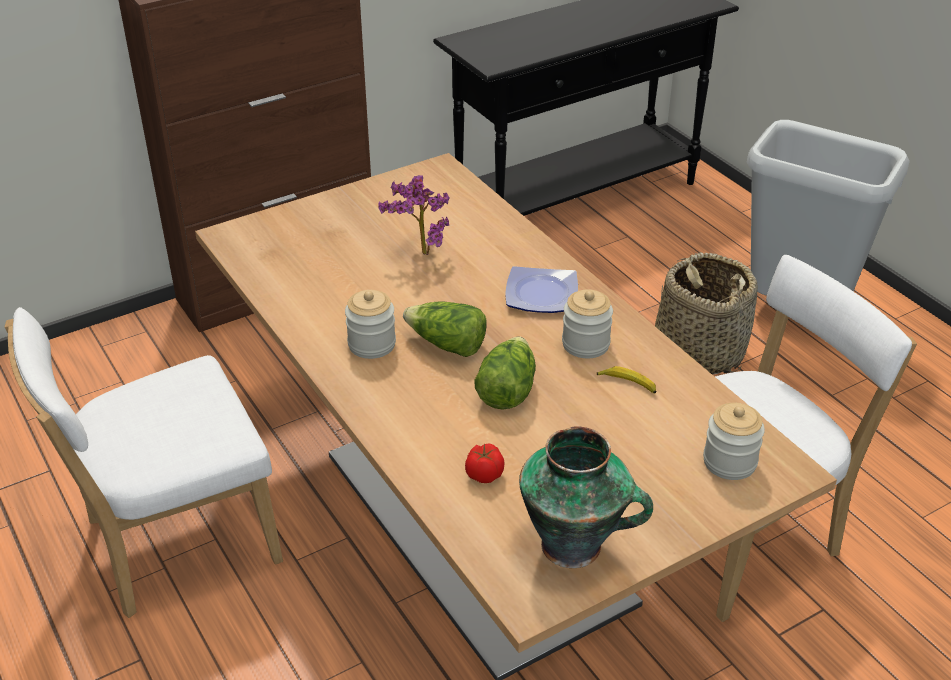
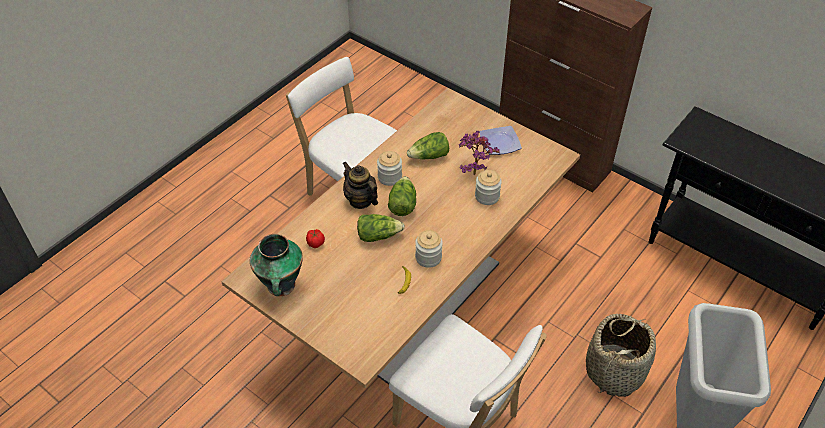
camera: 70 degrees right, 10 degrees up
(351, 289) = (429, 156): none -> lettuce
(407, 392) = (360, 200): none -> teapot
(540, 295) = (461, 229): plate -> plate (499, 142)
(729, 462) = (360, 335): jar -> jar (487, 196)

